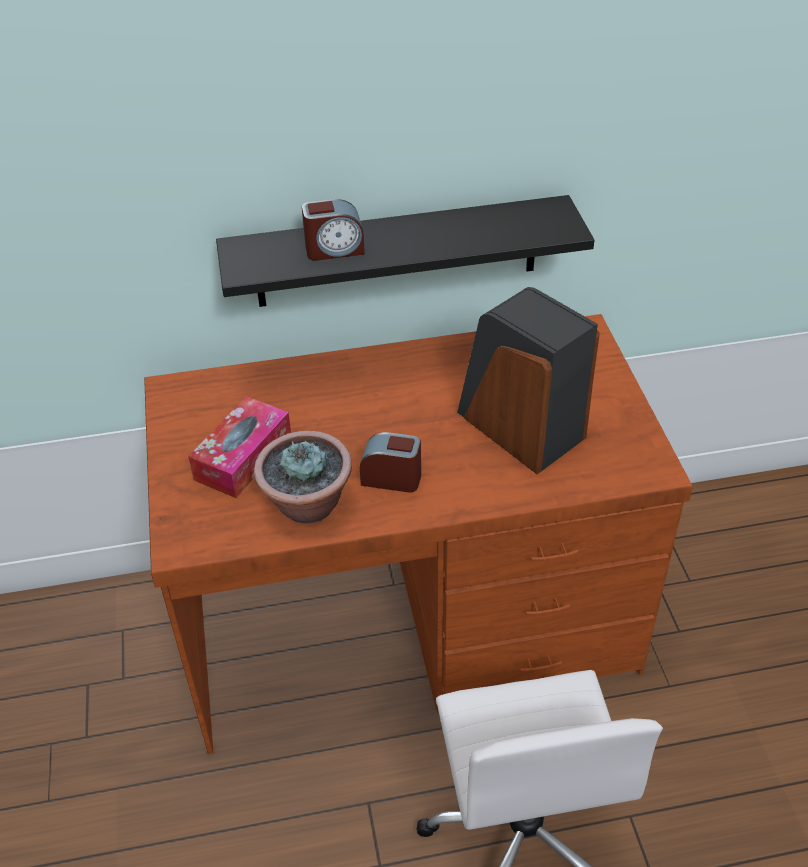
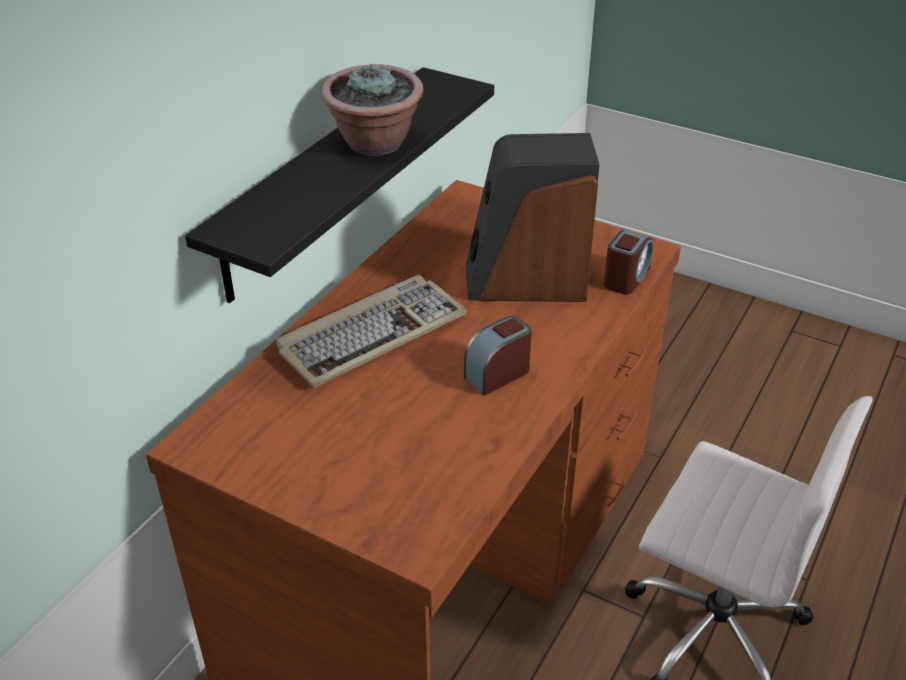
camera: 50 degrees left, 5 degrees down
(243, 457) = (357, 446): tissue box -> none
(307, 506) = (470, 439): potted plant -> potted plant (375, 144)
(334, 249) = (315, 186): alarm clock -> alarm clock (626, 278)
(361, 391) = (372, 333): none -> keyboard

